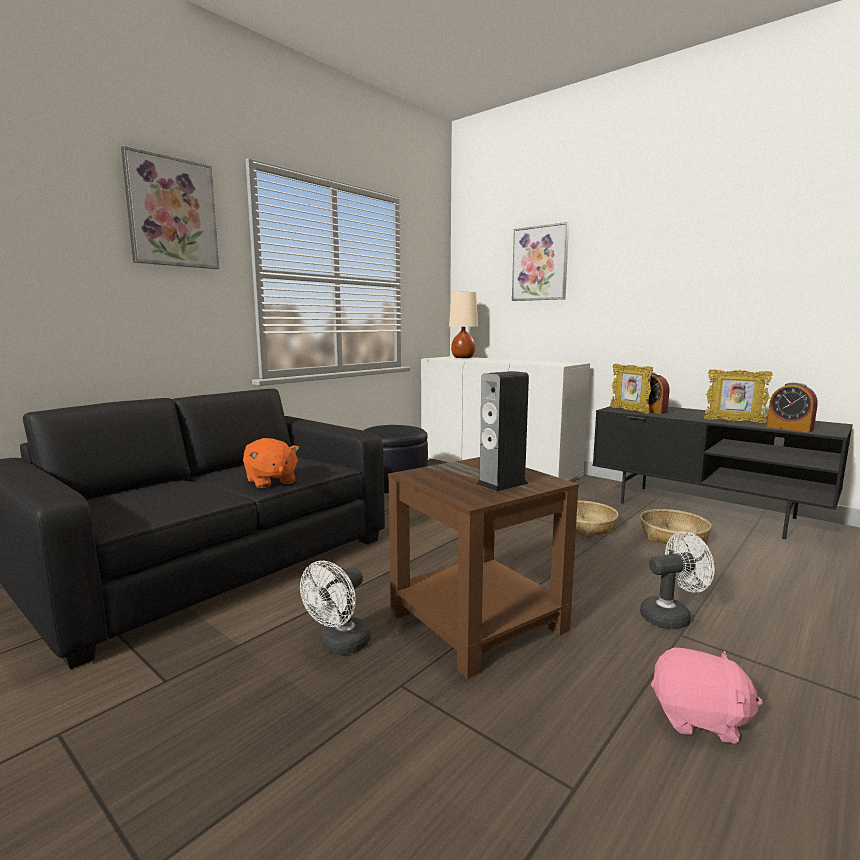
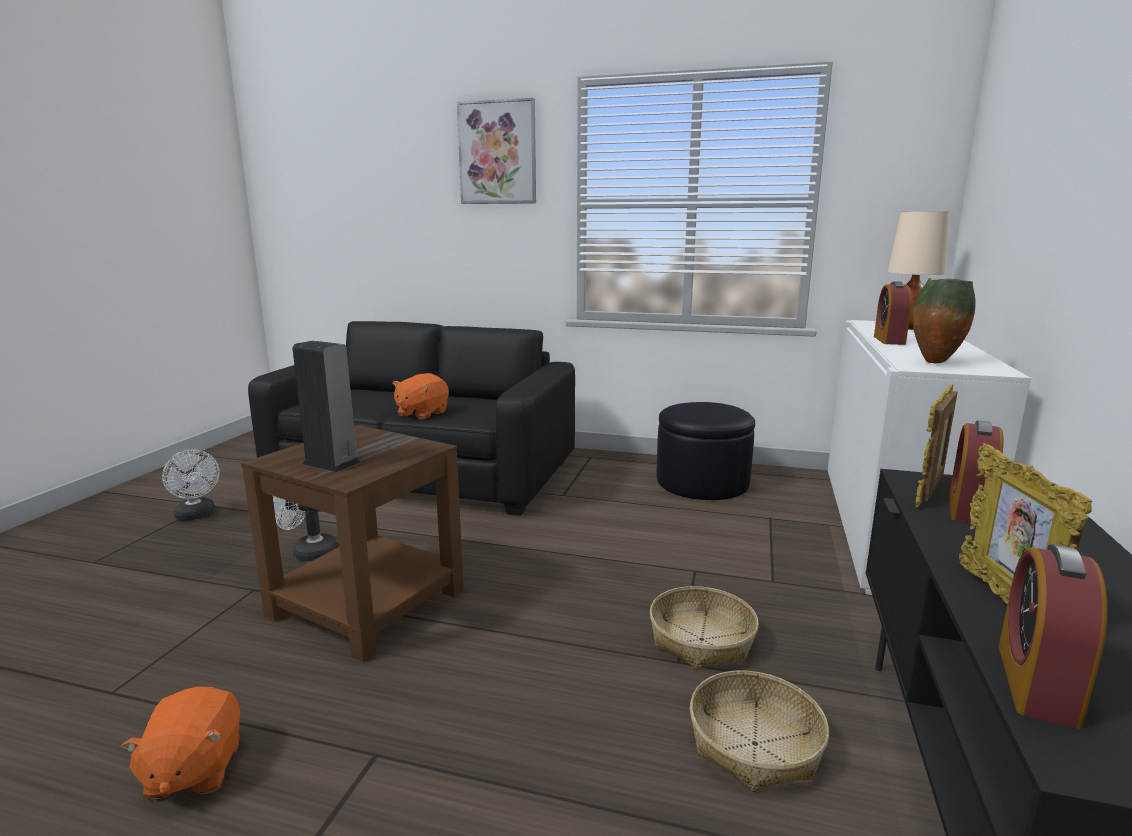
camera: 65 degrees right, 5 degrees up
(492, 361) = (889, 340): none -> alarm clock
(540, 263) = (1036, 149): picture -> none
(552, 363) = (934, 362): none -> vase
(671, 616) = (426, 745): white fan -> white fan (197, 515)
(699, 719) = (193, 770): pink plush toy -> orange plush toy

